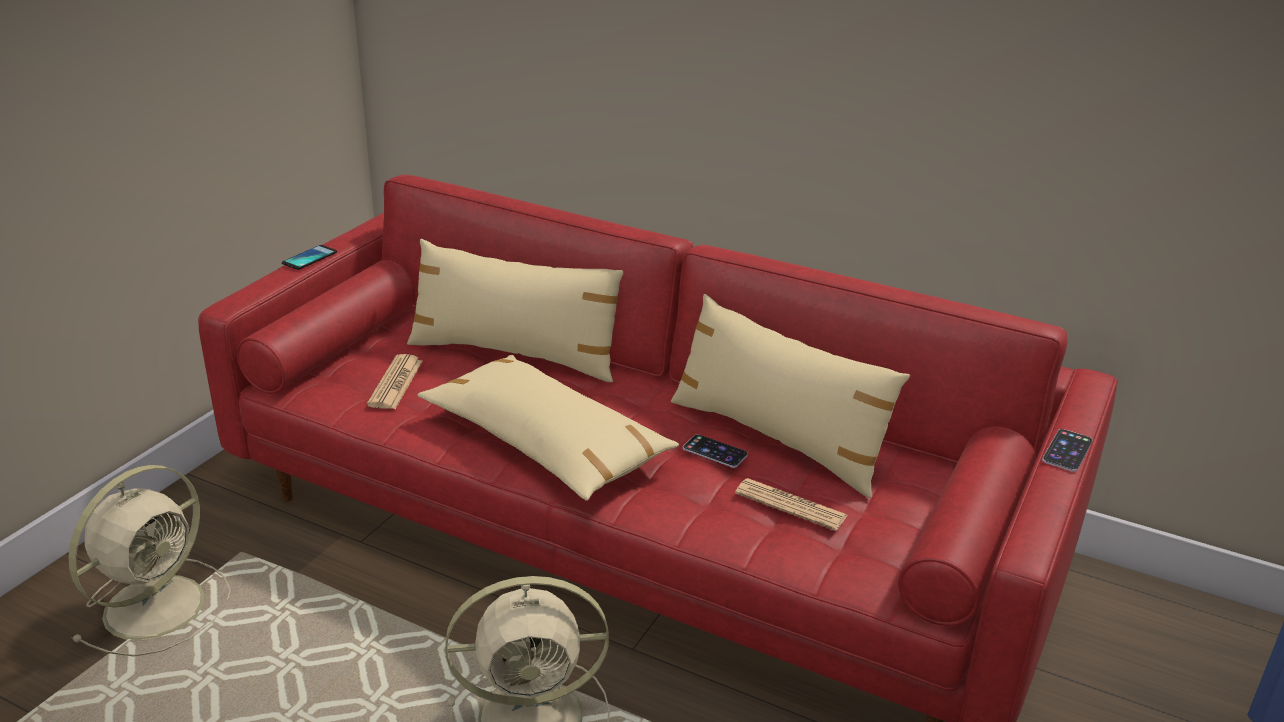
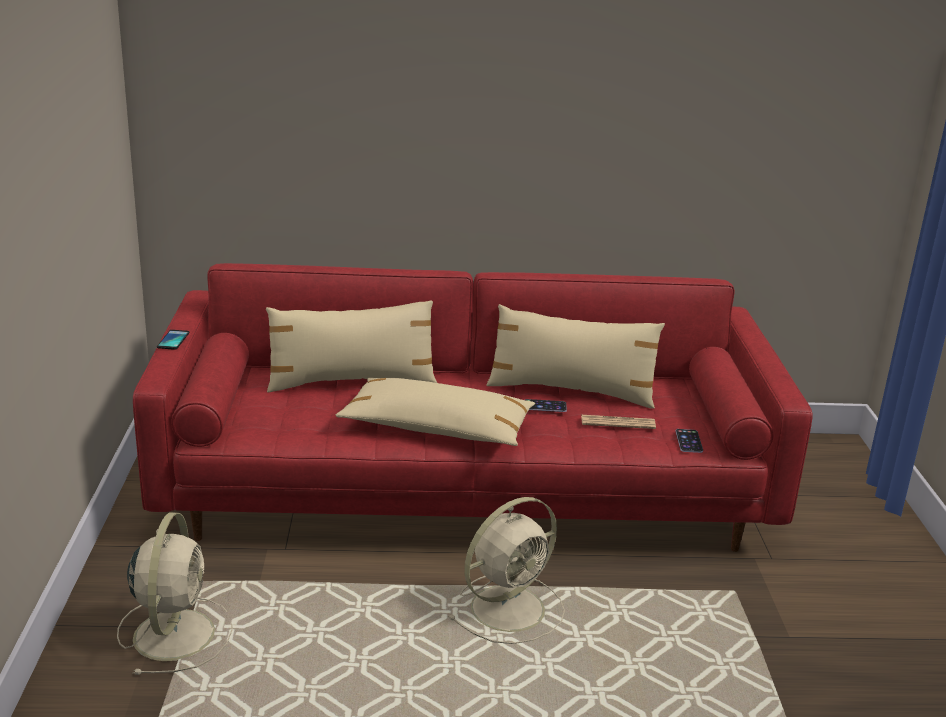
camera: 30 degrees left, 5 degrees down
(395, 383) = (292, 417): newspaper -> none
(1067, 450) = (761, 348): phone -> phone (689, 441)

